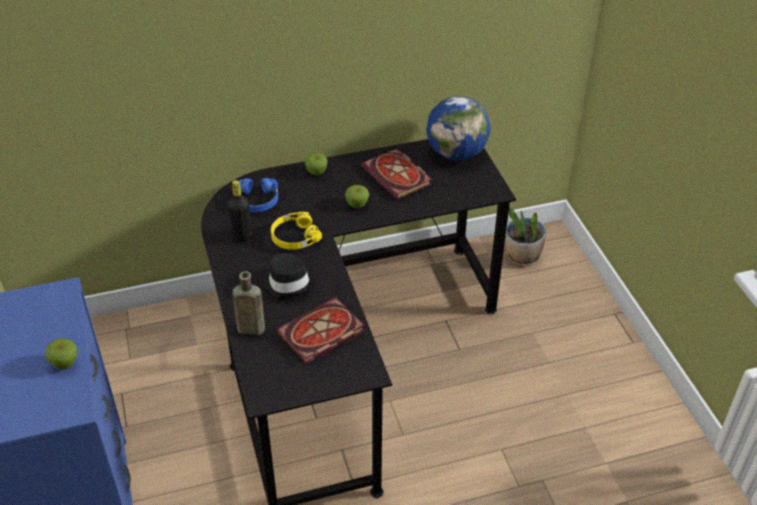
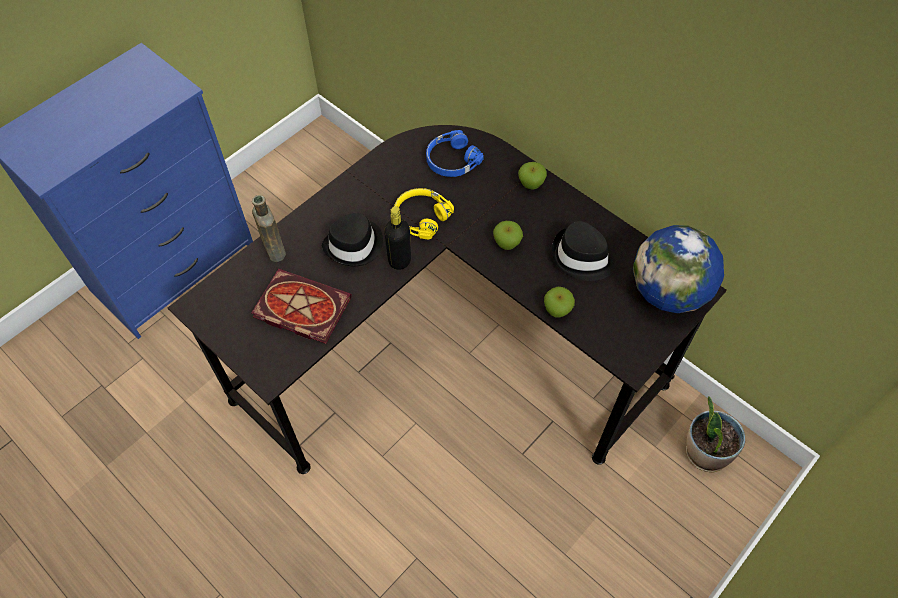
camera: 60 degrees right, 15 degrees up
(65, 364) = (94, 140): apple -> apple (557, 310)
(242, 236) = (394, 176): black bottle -> black bottle (399, 260)
(398, 176) = (582, 257): book -> black hat

